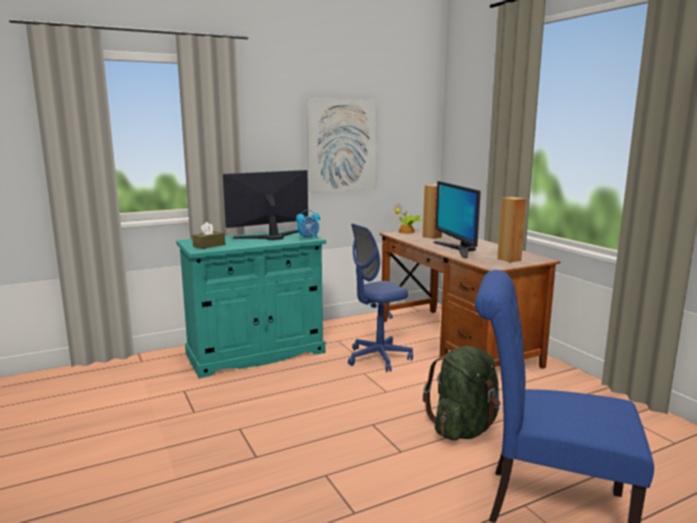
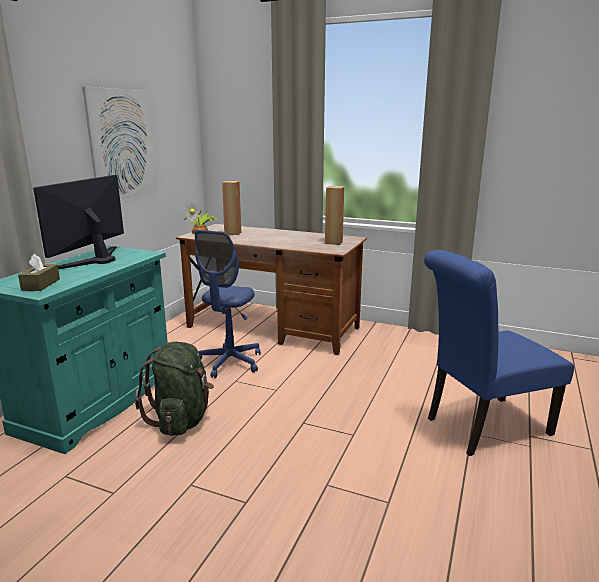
camera: 40 degrees left, 5 degrees up
(308, 238) = (144, 254): alarm clock -> none
(457, 249) = (279, 241): monitor -> none
(464, 428) = (369, 395): green backpack -> green backpack (181, 419)

